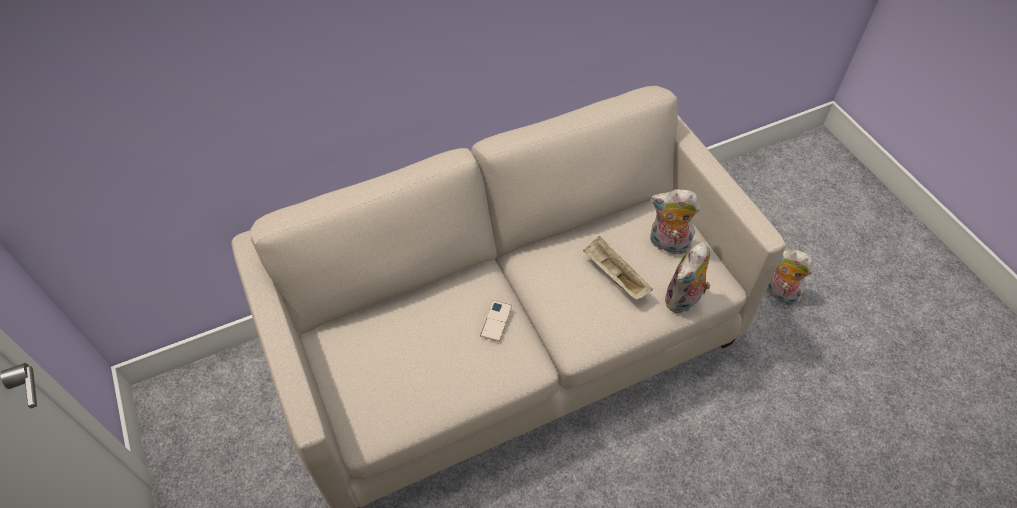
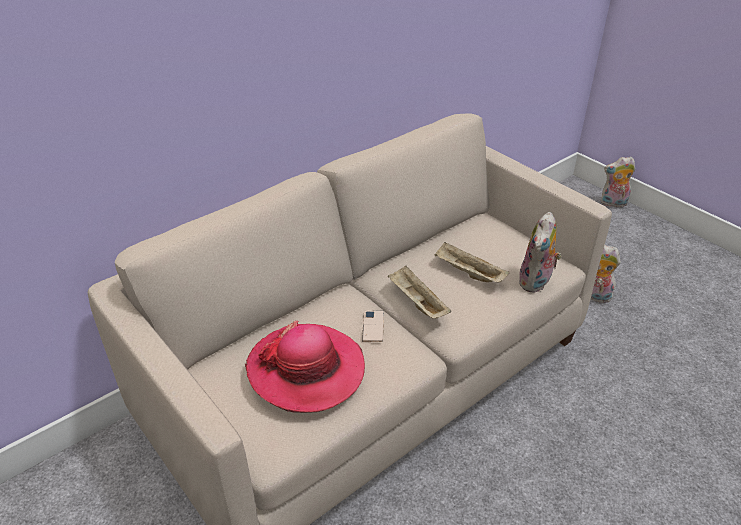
camera: 15 degrees left, 15 degrees down
(418, 358) = (306, 370): none -> hat
(549, 301) = (416, 302): none -> beige tray
(667, 245) = (503, 244): plush toy -> plush toy (613, 203)

